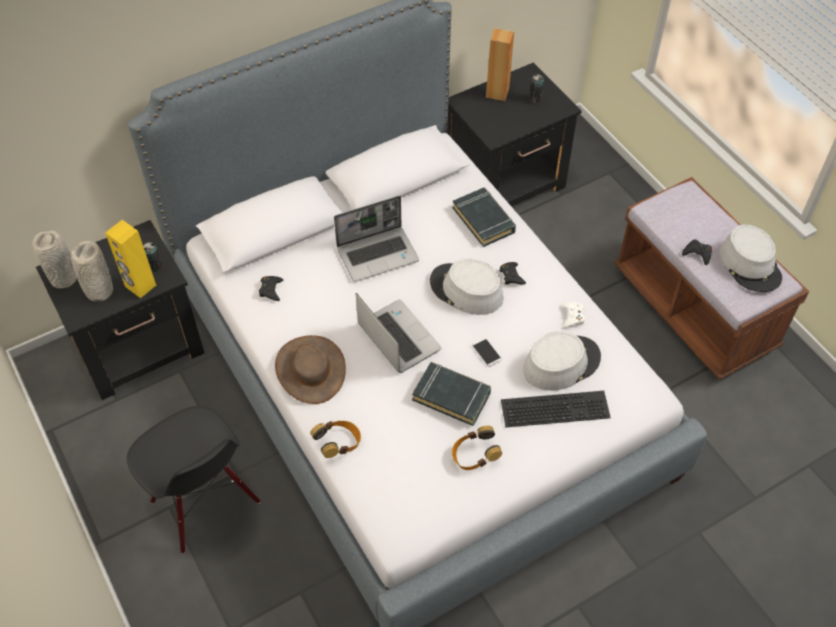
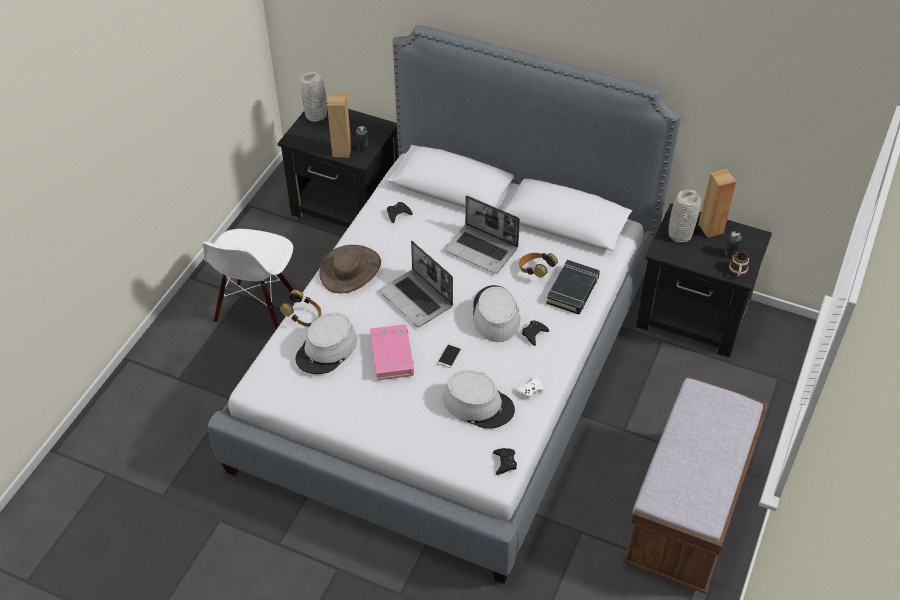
camera: 55 degrees right, 5 degrees down
(99, 291) = (320, 136): grey vase -> grey vase (679, 234)
(140, 286) = (341, 151): yellow speaker -> brown speaker
(204, 503) = (257, 310): black chair -> white chair
(397, 337) = (417, 299): laptop -> laptop turned 120 degrees clockwise
(451, 396) = (392, 355): black book -> pink book
(474, 456) = (352, 395): headphones -> headphones (535, 271)
(556, 407) = (435, 421): keyboard -> none
(557, 106) = (737, 271): none -> mug
(697, 253) = (679, 443): black game controller -> black game controller (505, 462)
(750, 264) = (703, 486): grey hat -> grey hat (327, 349)

